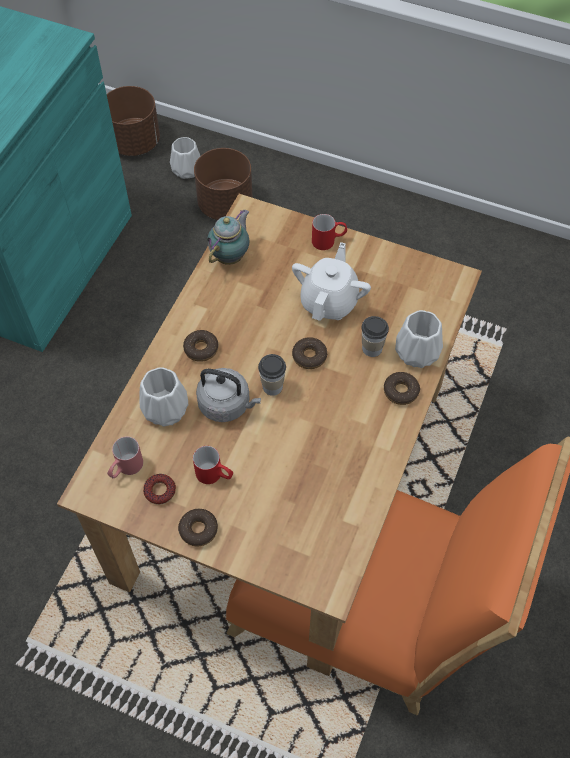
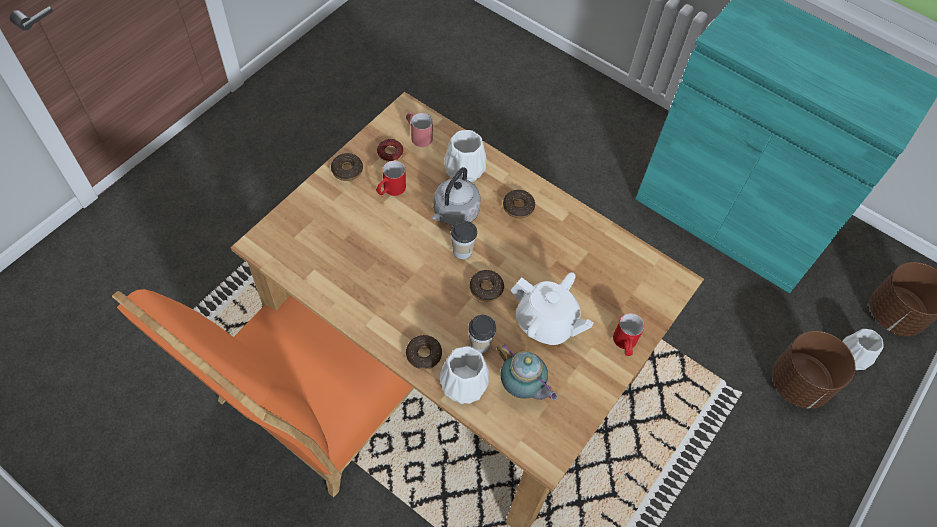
camera: 100 degrees right, 0 degrees up
(231, 256) = (621, 253): teapot -> teapot (522, 388)

